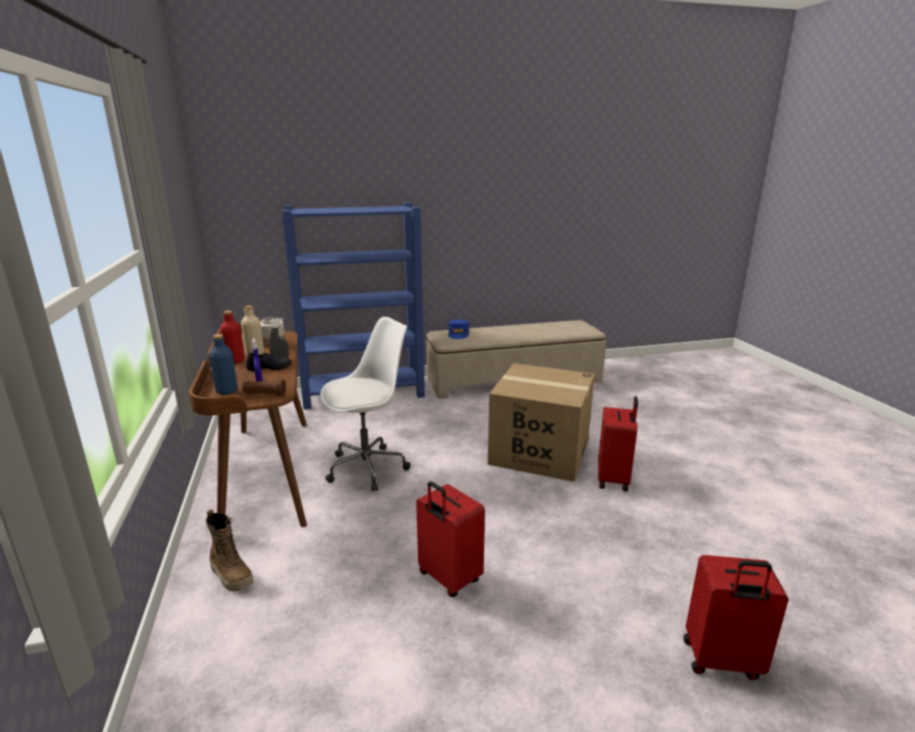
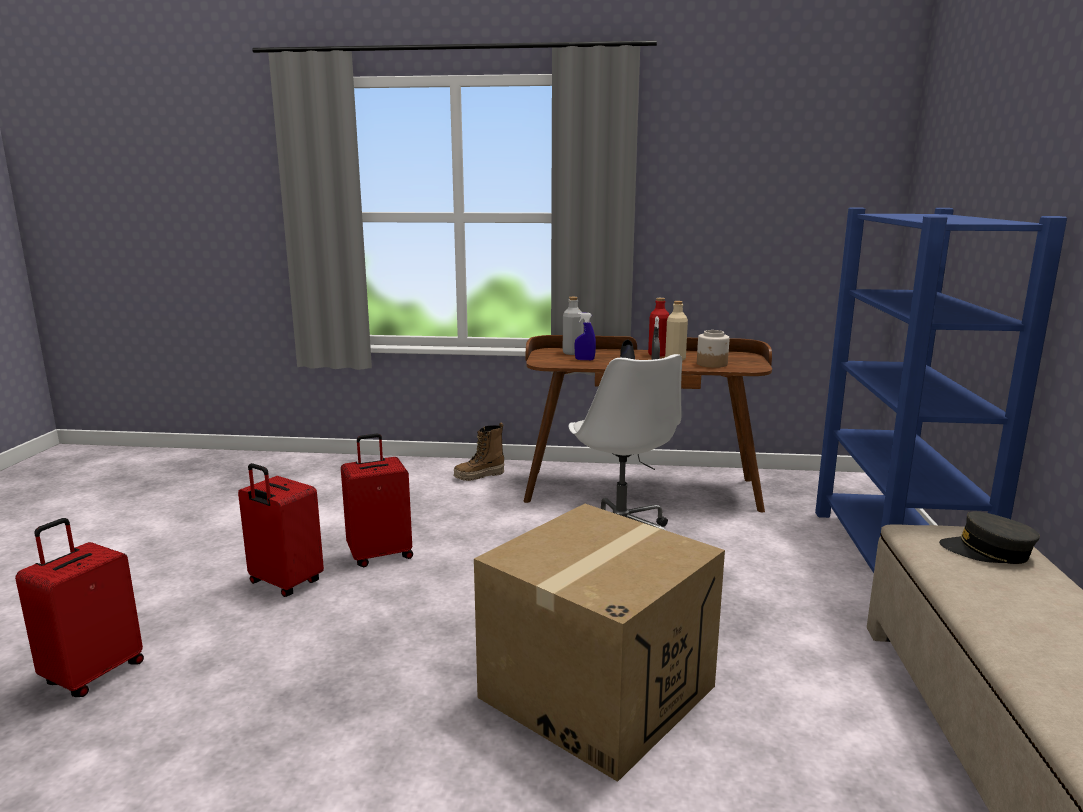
camera: 110 degrees right, 5 degrees down
(227, 391) = (572, 353): blue bottle -> grey bottle
(264, 395) = (551, 360): brown flashlight -> none
(458, 334) = (987, 552): blue cap -> grey cap
(614, 479) = (449, 750): red suitcase -> red suitcase (284, 583)

